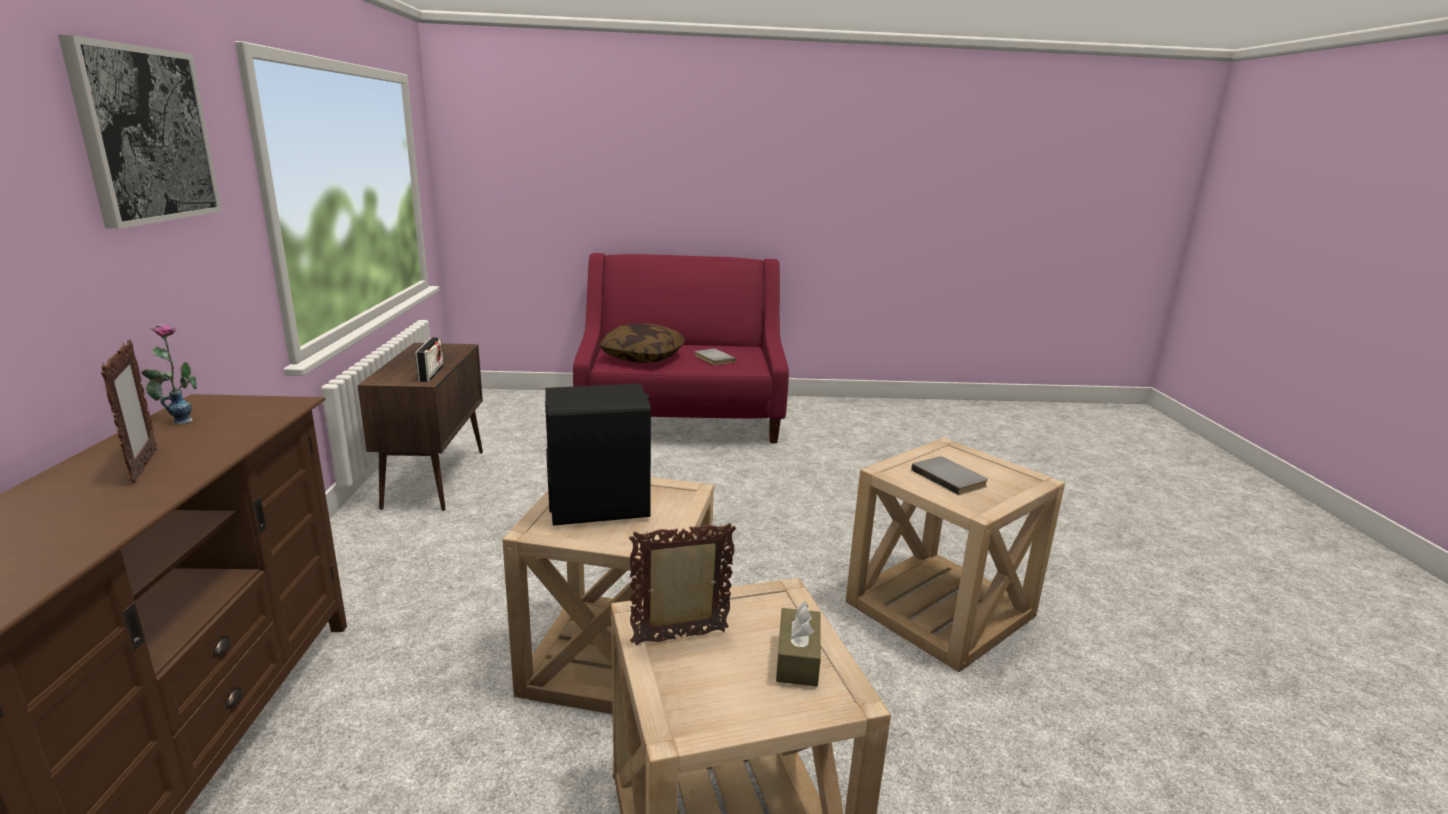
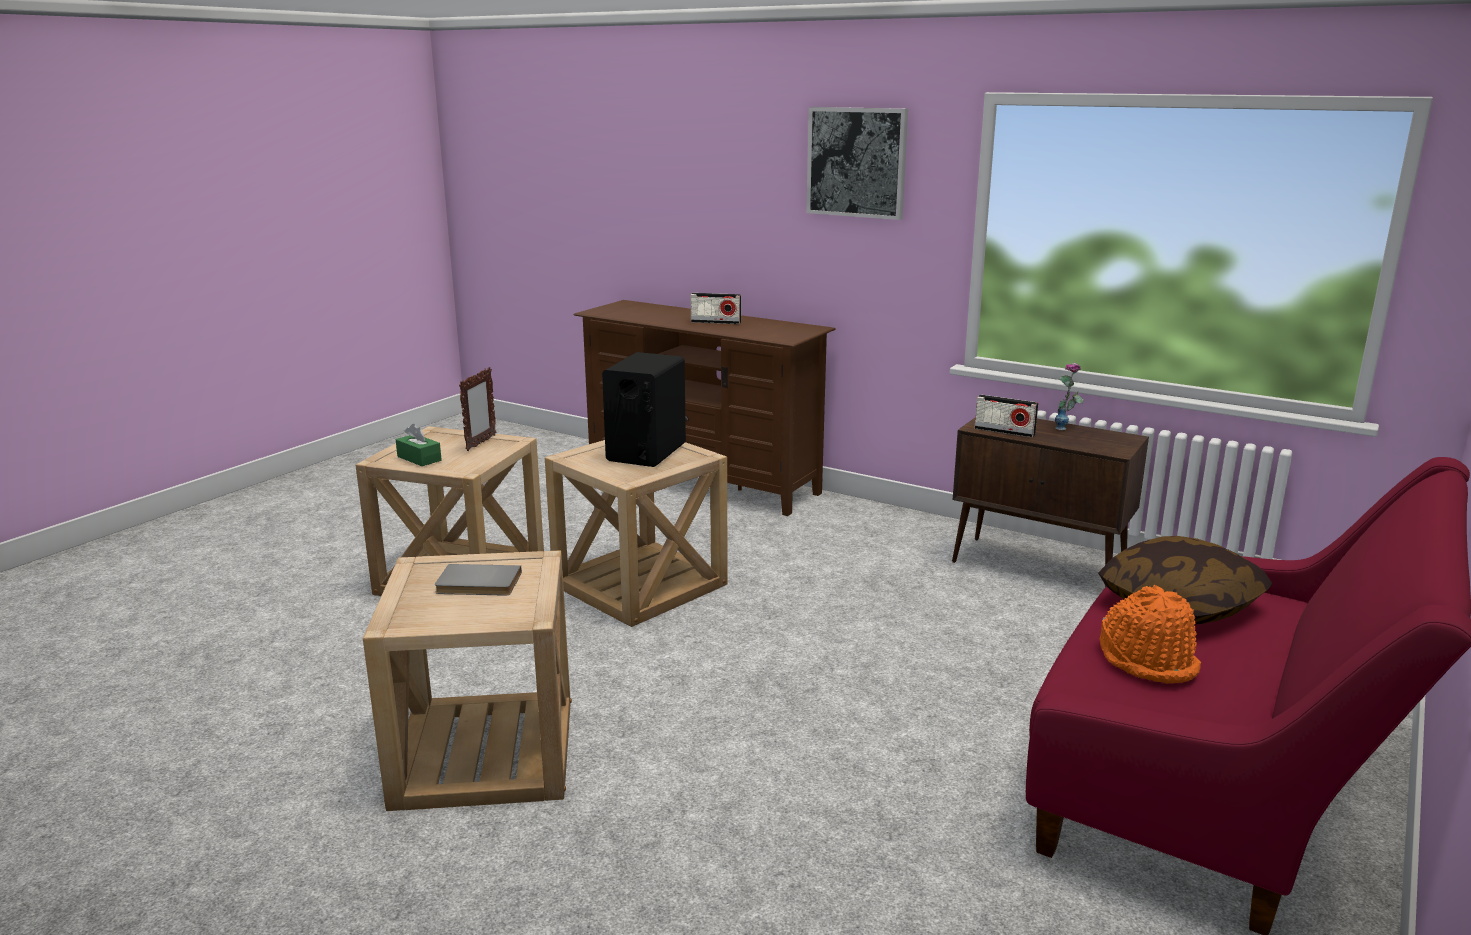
camera: 125 degrees right, 0 degrees up
(144, 466) = (716, 322): picture frame -> radio
(178, 419) = (784, 325): vase -> vase (1067, 428)
(713, 359) = (1148, 660): grey book -> orange hat
(797, 659) = (419, 458): brown tissue box -> green tissue box

